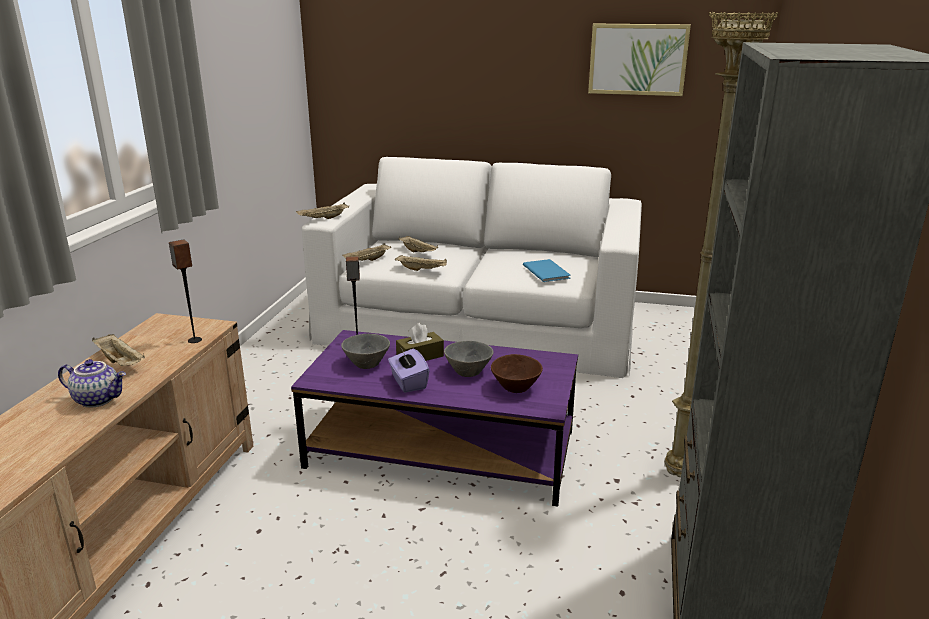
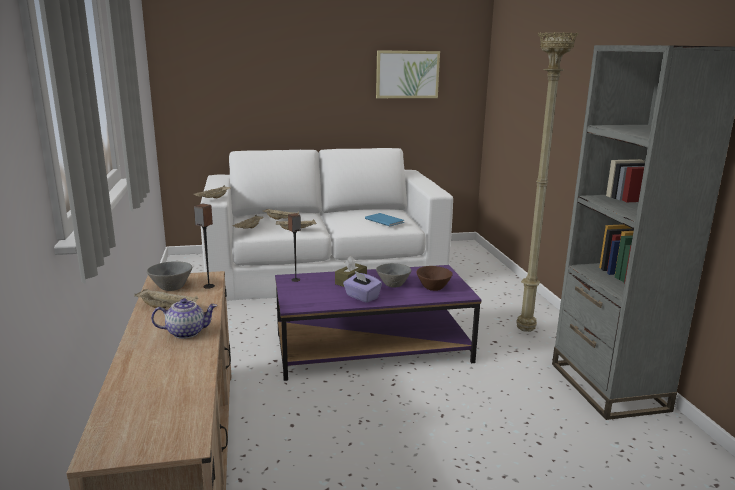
camera: 25 degrees left, 5 degrees down
(368, 363) = (319, 291): grey bowl -> grey bowl (172, 287)

